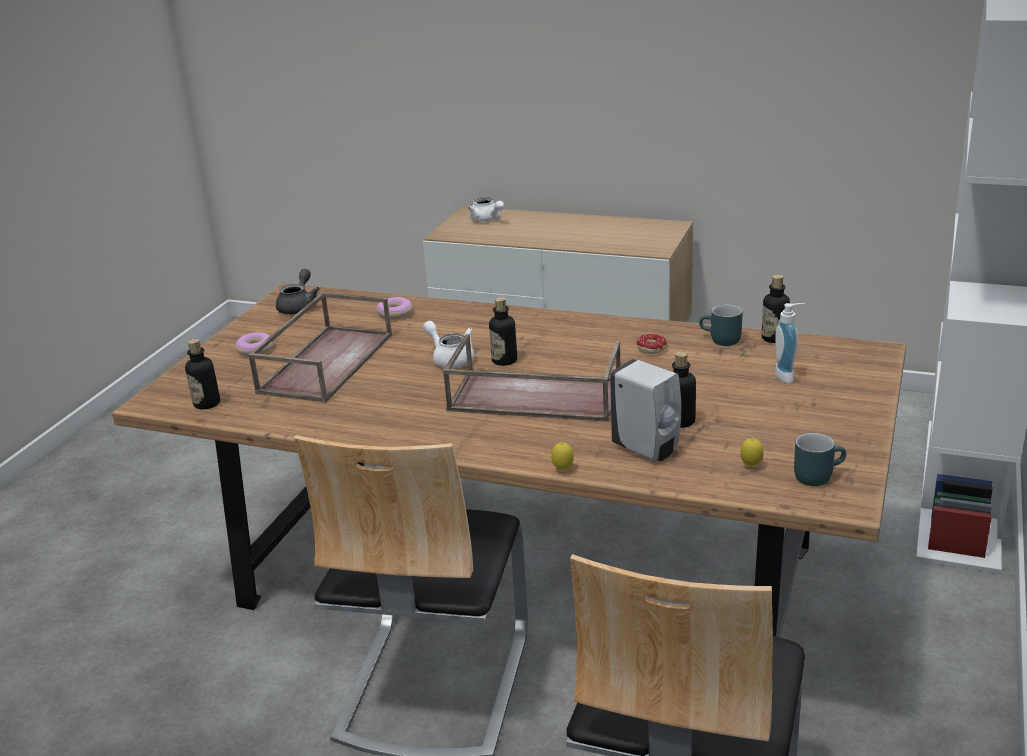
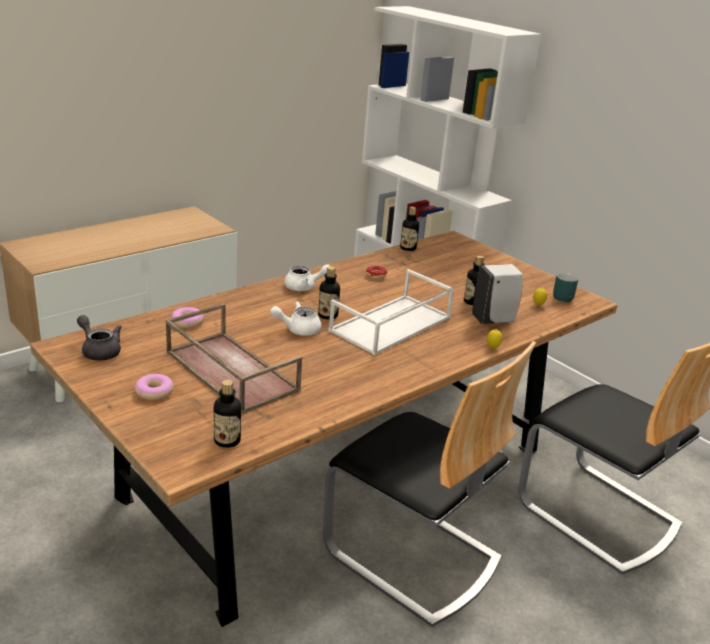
camera: 65 degrees left, 0 degrees up
(487, 219) = (49, 245): white teapot -> white teapot (304, 287)
(533, 396) = (391, 325): brown tray -> white tray
(720, 340) = (391, 259): turquoise mug -> none
(788, 375) = (454, 262): soap dispenser -> none

